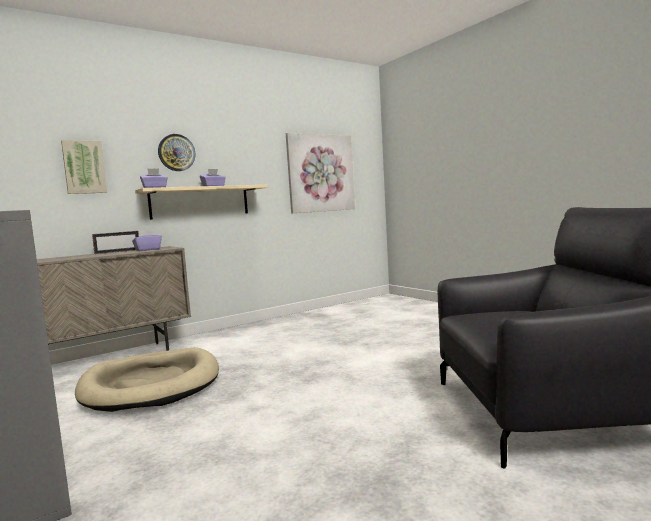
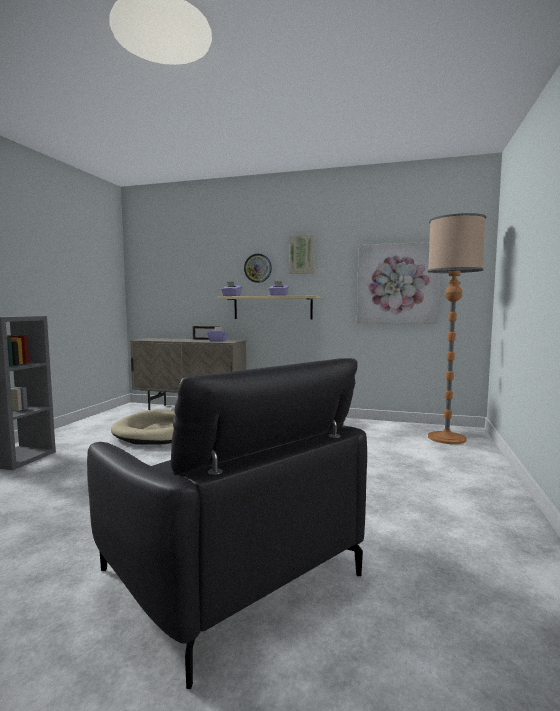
camera: 50 degrees right, 0 degrees up
(84, 167) = (198, 280): picture -> picture (302, 254)
(391, 304) = (447, 438): none -> floor lamp

